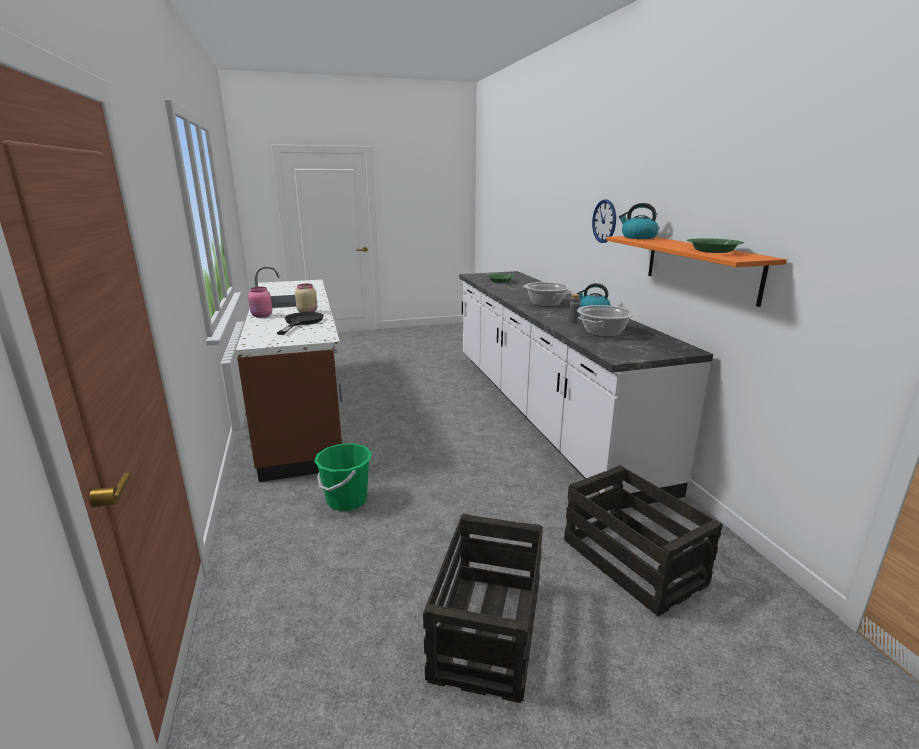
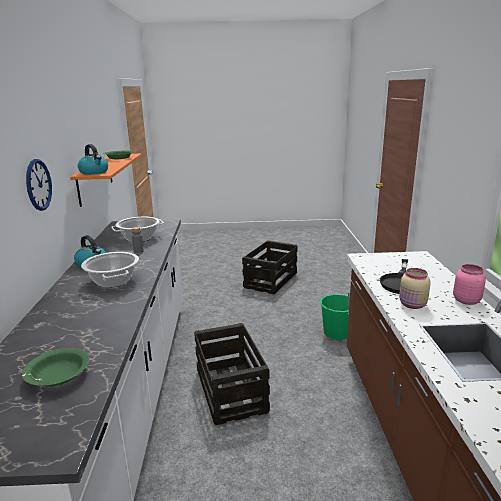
camera: 165 degrees left, 0 degrees up
(634, 562) = (193, 290): crate -> crate (230, 389)

